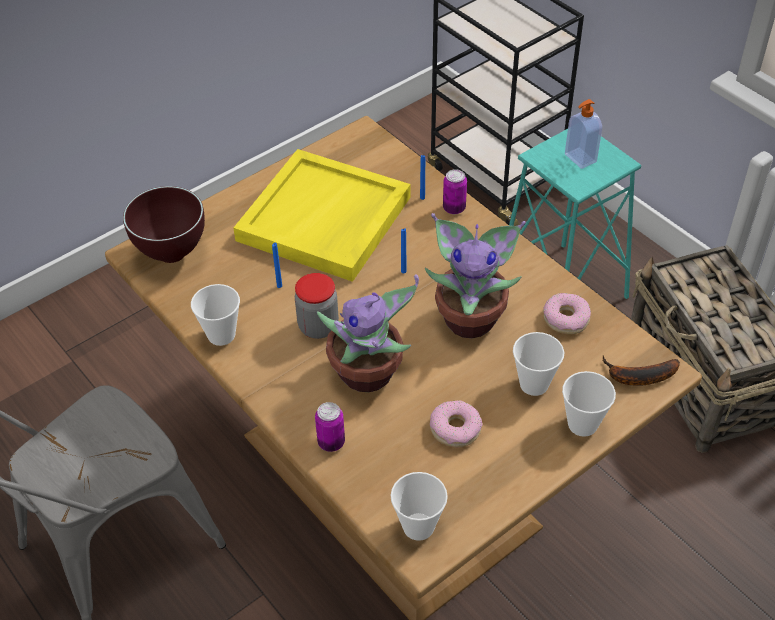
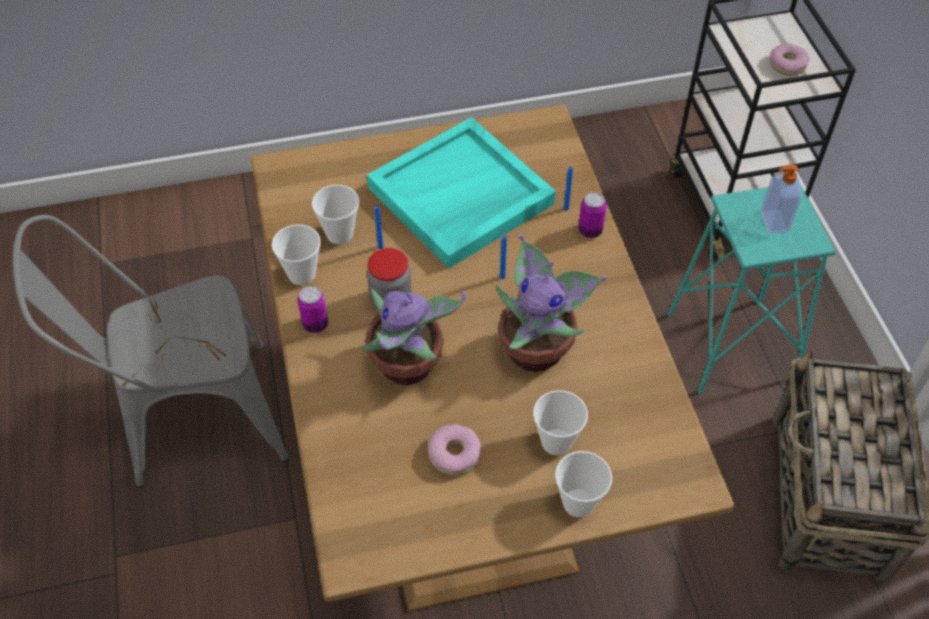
camera: 25 degrees right, 5 degrees up
(174, 254) = (307, 180): brown bowl -> none
(325, 220) = (460, 197): yellow tray -> turquoise tray
(331, 442) = (335, 418): can -> can (315, 324)
(418, 526) = (362, 534): cup -> cup (340, 234)
(566, 319) = (630, 388): donut -> donut (787, 65)
(637, 377) = (664, 478): banana -> none

